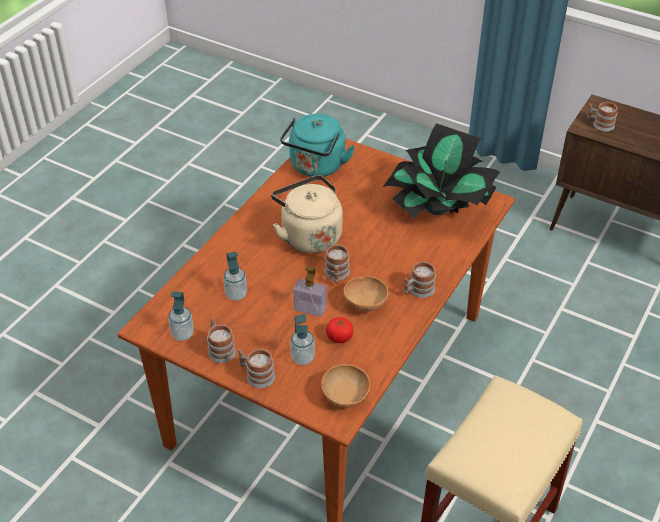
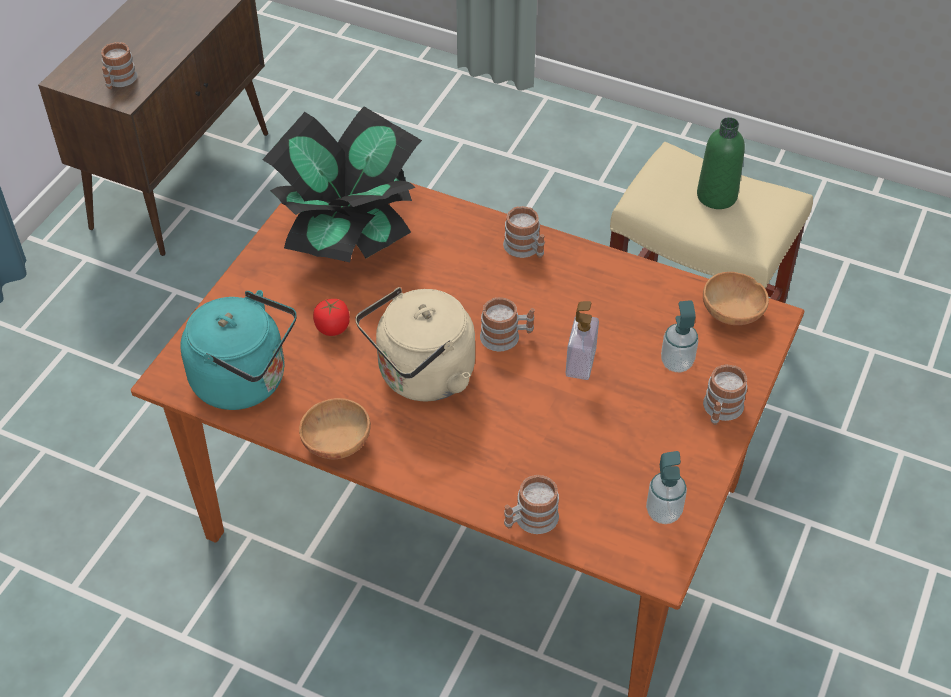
camera: 95 degrees left, 5 degrees up
(220, 349) = (682, 459): mug -> mug (530, 520)
(236, 294) = (567, 454): soap dispenser -> none
(339, 337) = (630, 326): tomato -> tomato (333, 327)
(366, 303) = (559, 301): brown bowl -> brown bowl (336, 443)
(509, 440) = (716, 196): none -> green bottle

